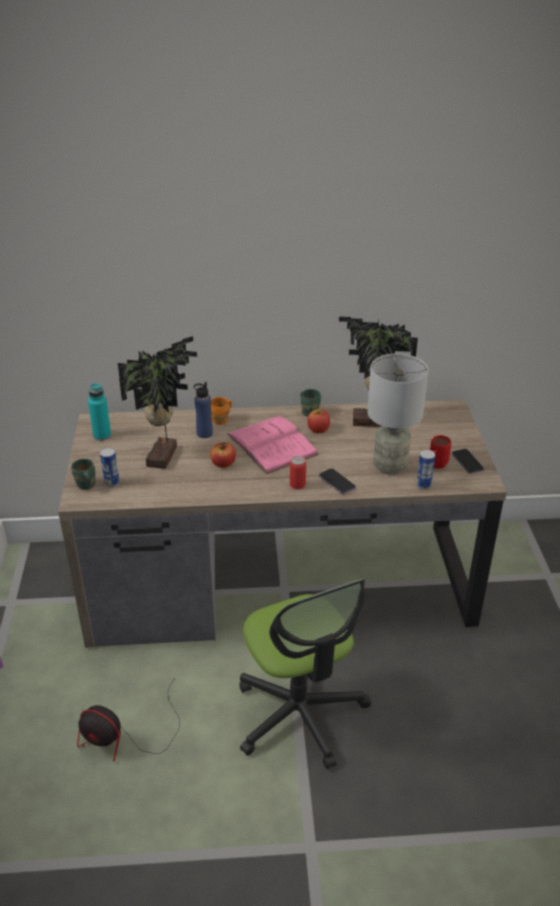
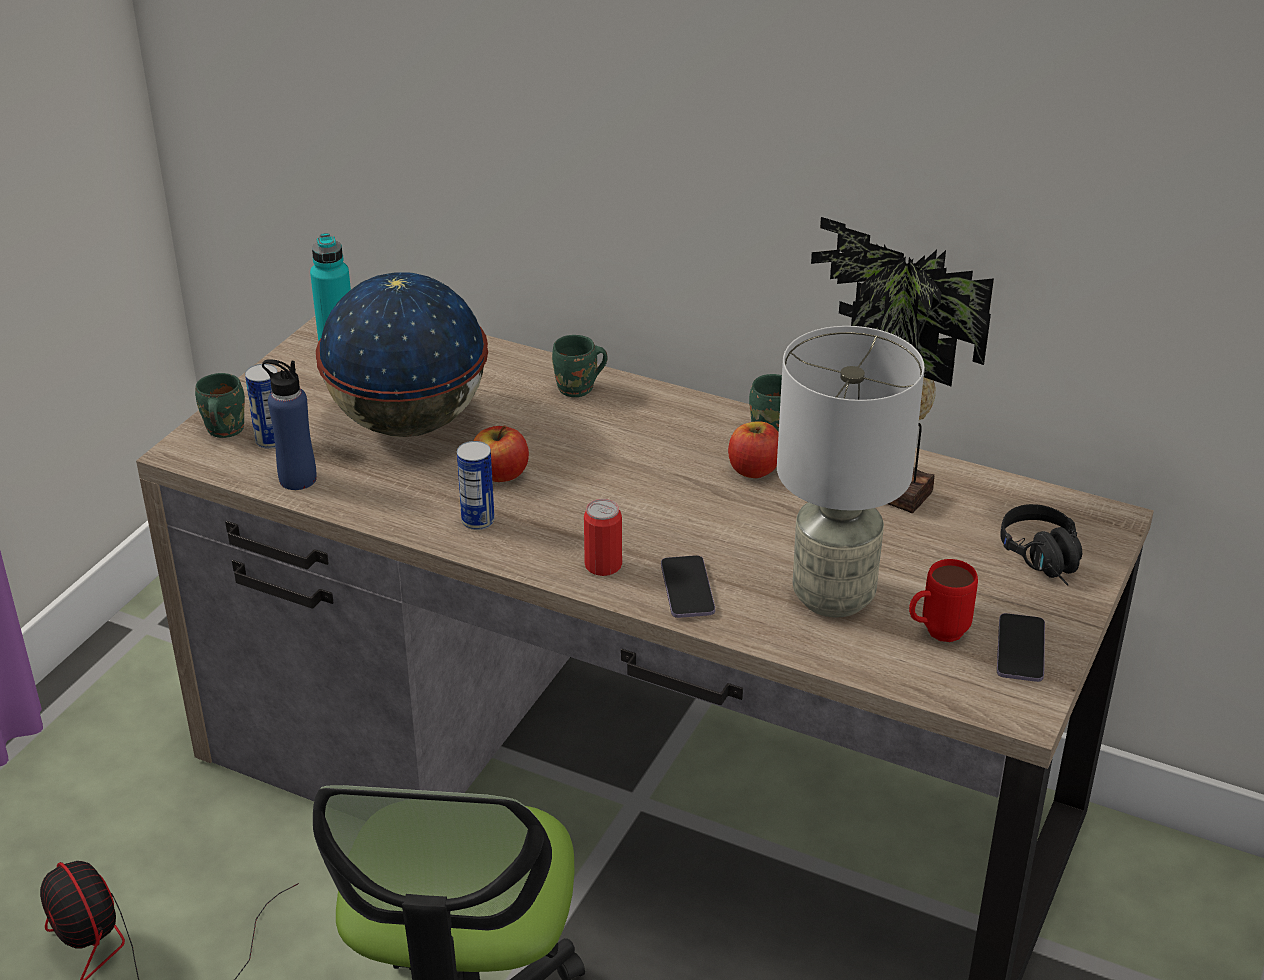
camera: 30 degrees right, 0 degrees up
(165, 456) = (408, 423): potted plant -> globe
(204, 433) = (522, 404): blue bottle -> blue bottle (297, 479)
(221, 421) = (578, 389): orange mug -> green mug
(272, 444) = (631, 468): pink book -> none
(423, 485) = (869, 662): can -> can (478, 521)
(448, 429) = (1047, 562): none -> black headphones

